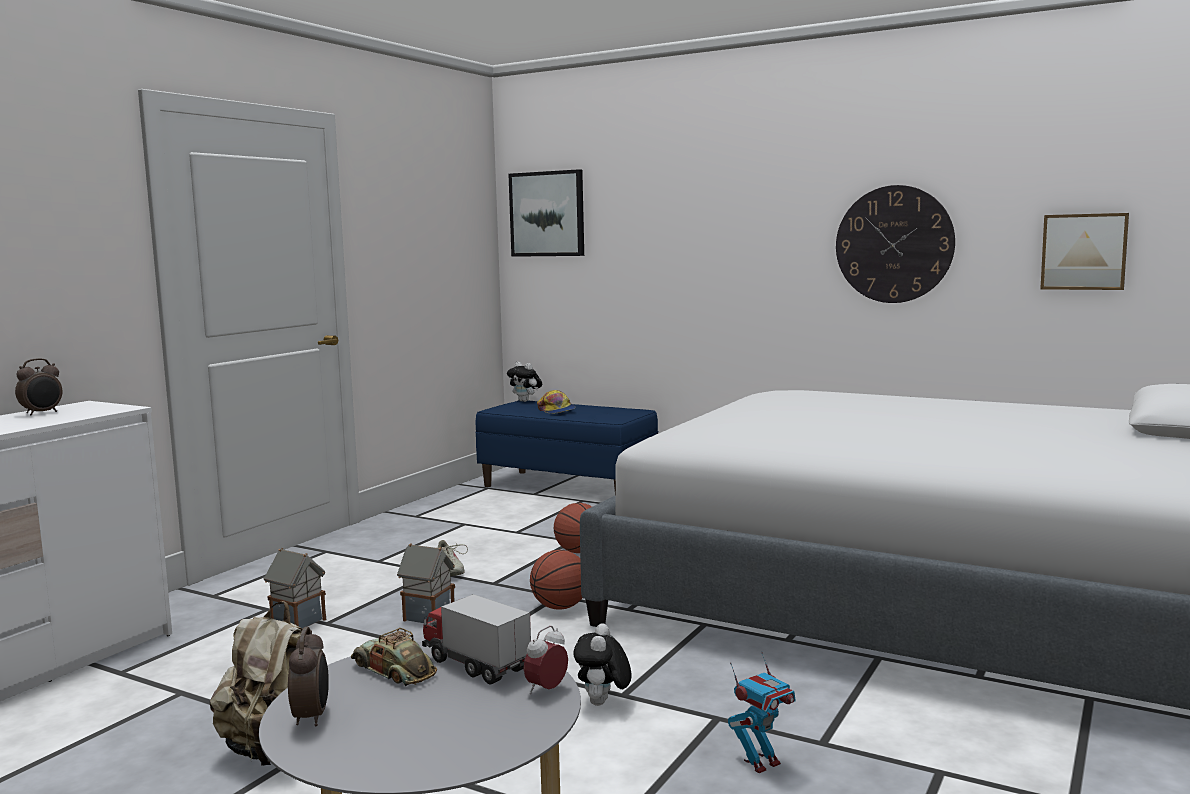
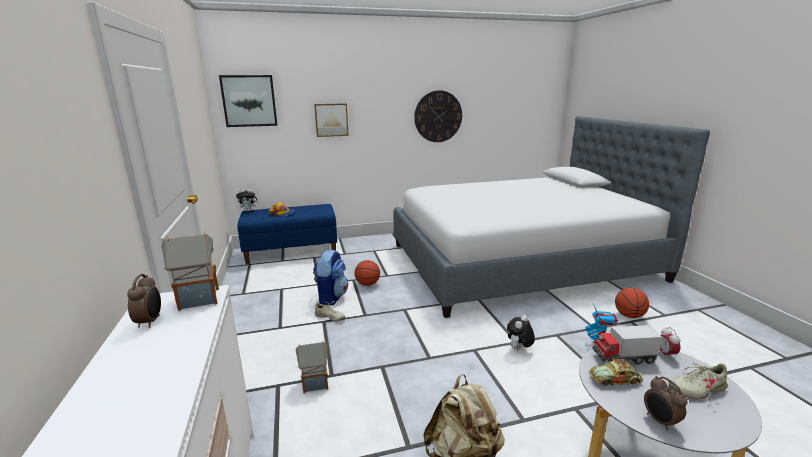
camera: 45 degrees left, 10 degrees up
(312, 717) = (660, 421): alarm clock -> alarm clock turned 150 degrees counterclockwise
(428, 616) = (373, 346): toy house -> toy house (197, 299)
(457, 728) = (697, 389): none -> beige shoe
(499, 551) = (331, 297): none -> backpack
(560, 607) = (416, 314): basketball -> basketball (629, 316)
(603, 703) = (519, 349): plush toy -> plush toy turned 75 degrees clockwise
(1084, 251) = (504, 118): picture -> picture (331, 120)

